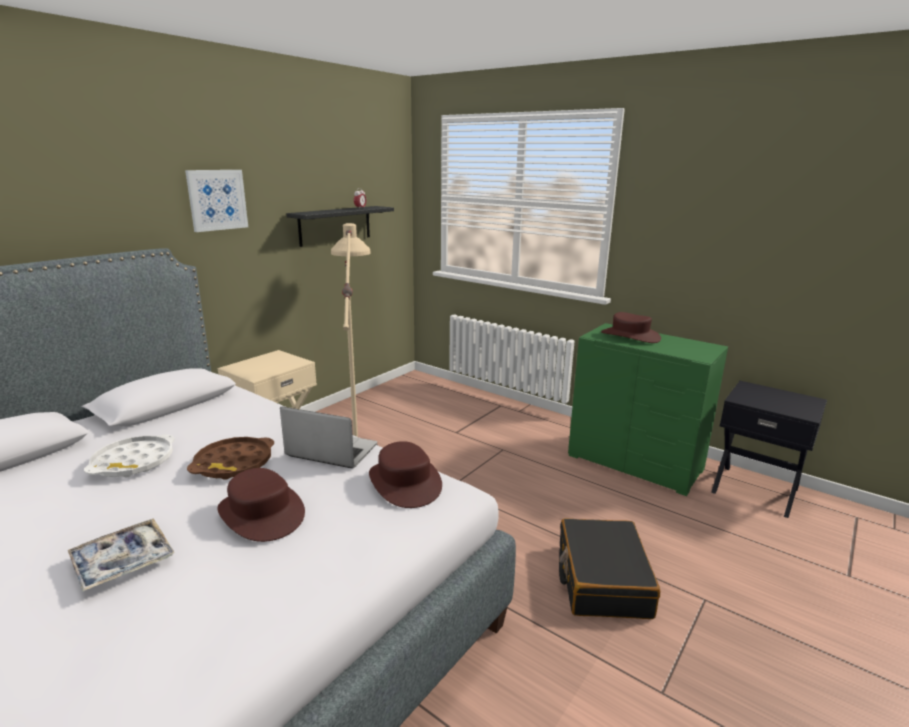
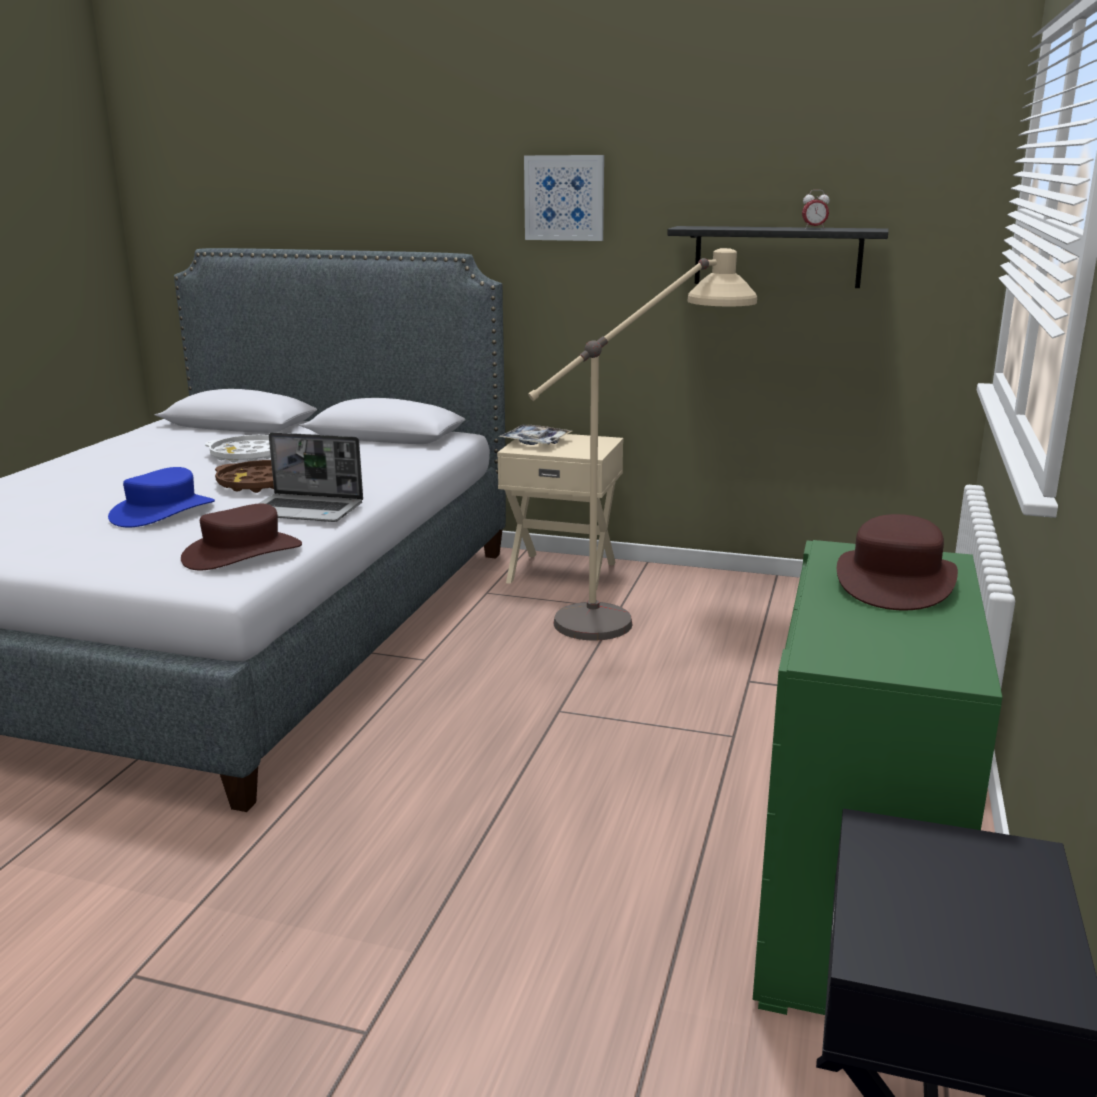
camera: 70 degrees right, 0 degrees up
(123, 561) = (80, 489): tray -> tray (535, 442)
(261, 513) = (163, 511): brown hat -> blue hat
(330, 451) = (307, 510): laptop -> laptop turned 105 degrees clockwise
(602, 580) = (378, 895): black suitcase -> none

